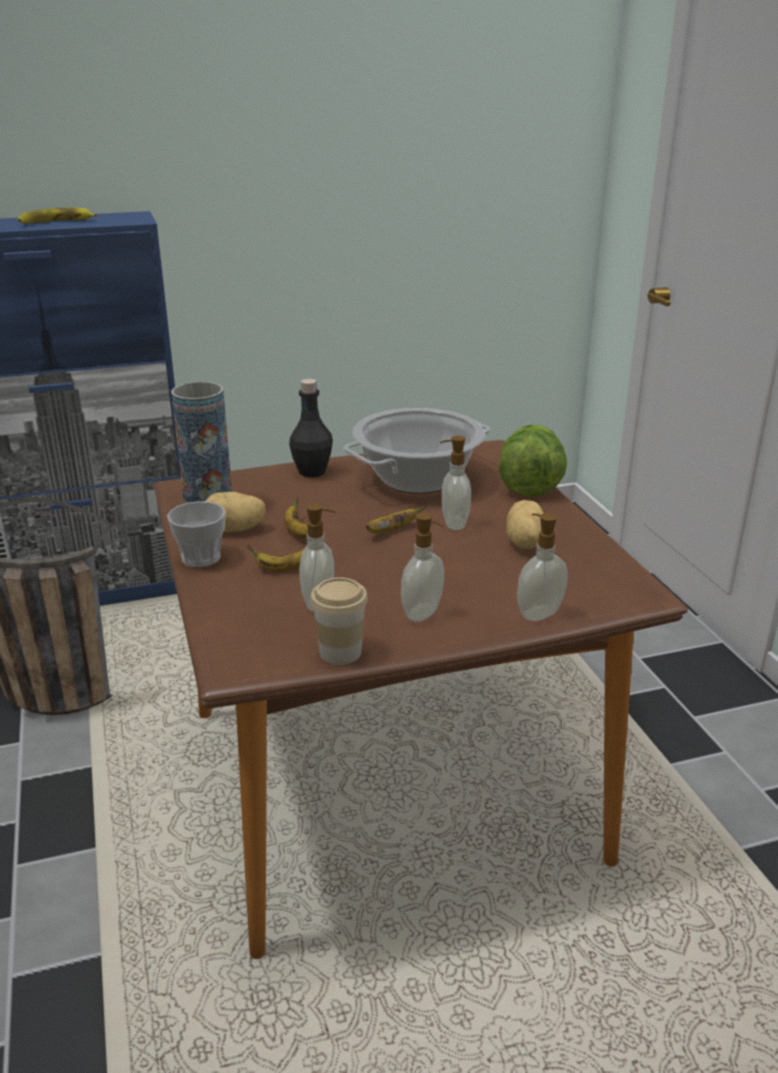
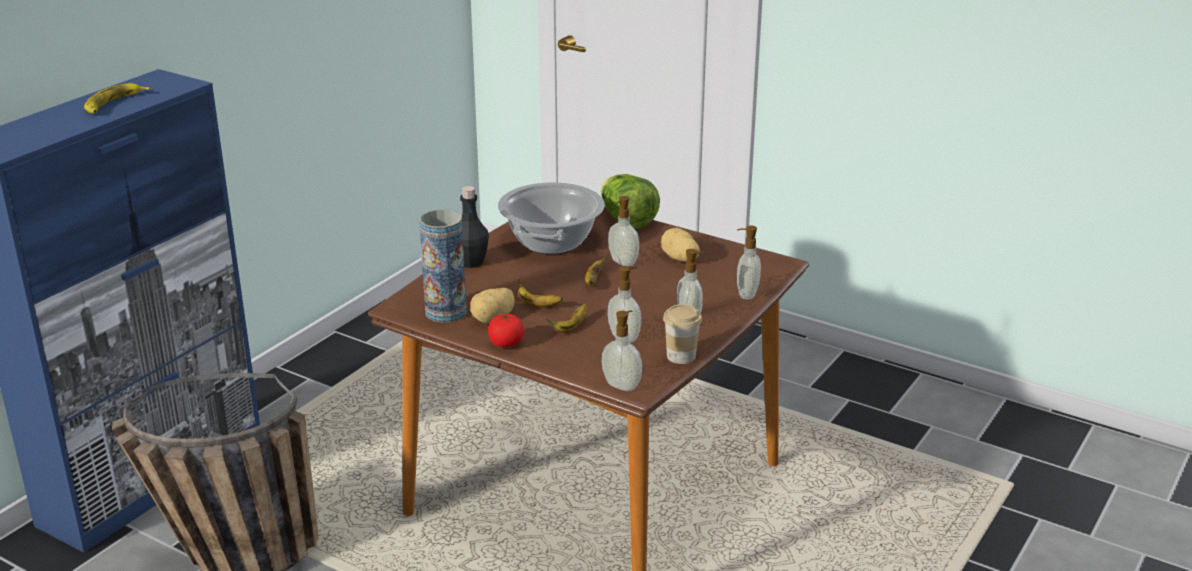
camera: 40 degrees left, 0 degrees up
(201, 558) = (506, 344): cup -> tomato
(223, 655) = (622, 385): none -> soap dispenser

